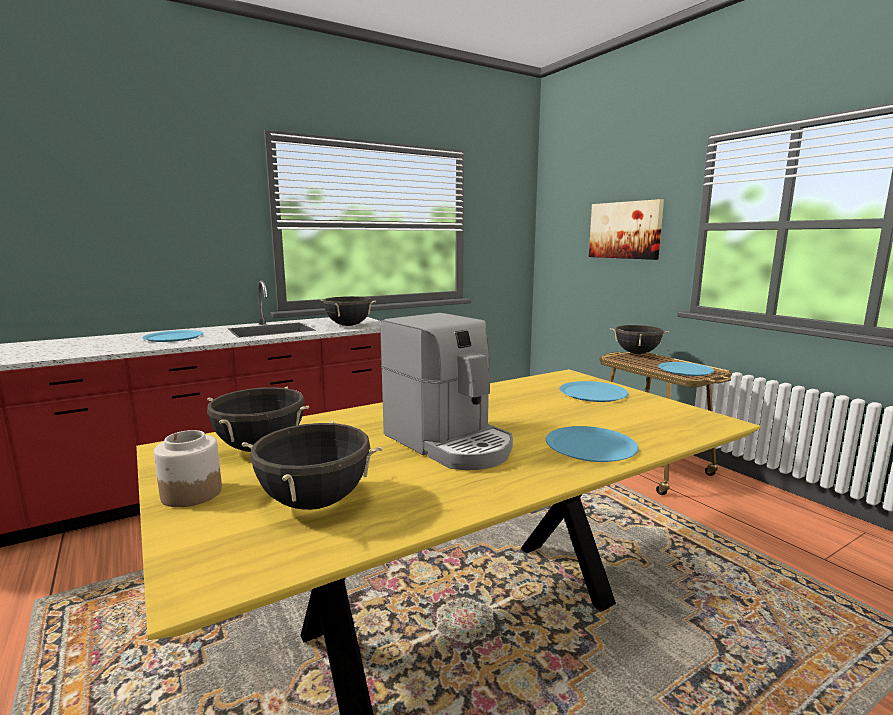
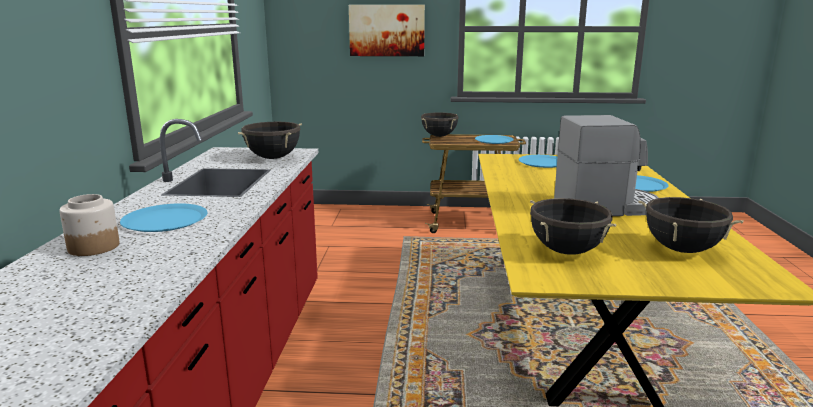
camera: 55 degrees left, 5 degrees up
(191, 493) = (646, 279): jar -> jar (93, 247)

